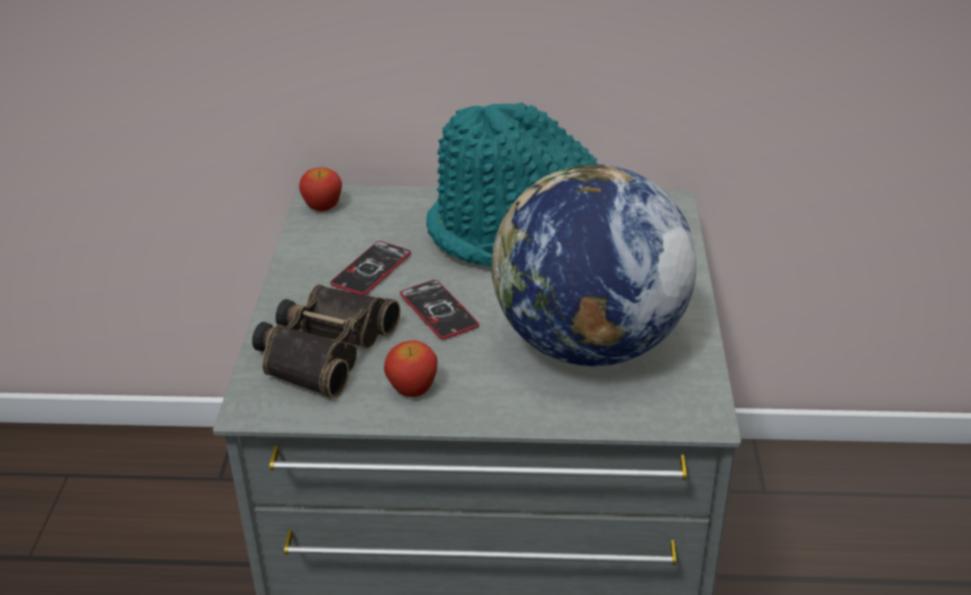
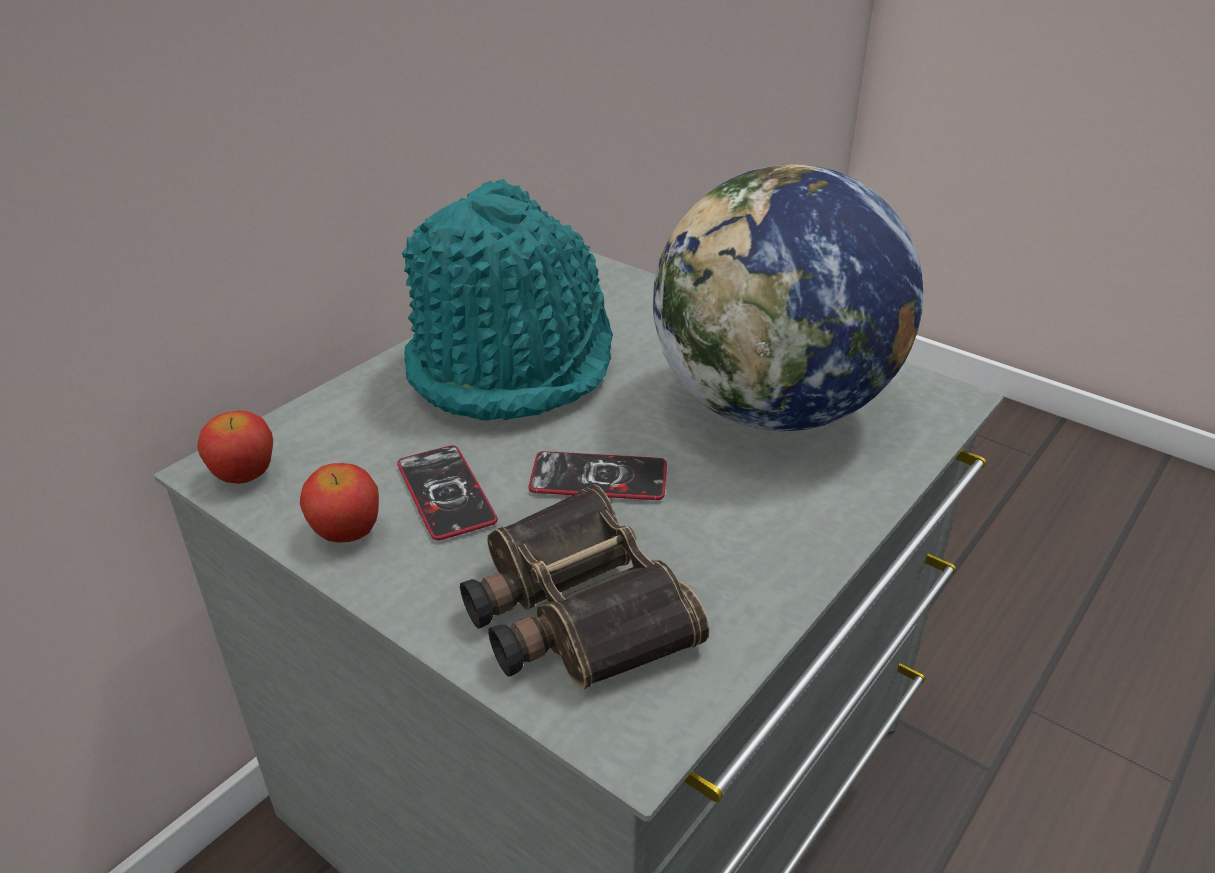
camera: 55 degrees left, 0 degrees up
(412, 388) = (734, 564): apple -> apple (346, 531)

